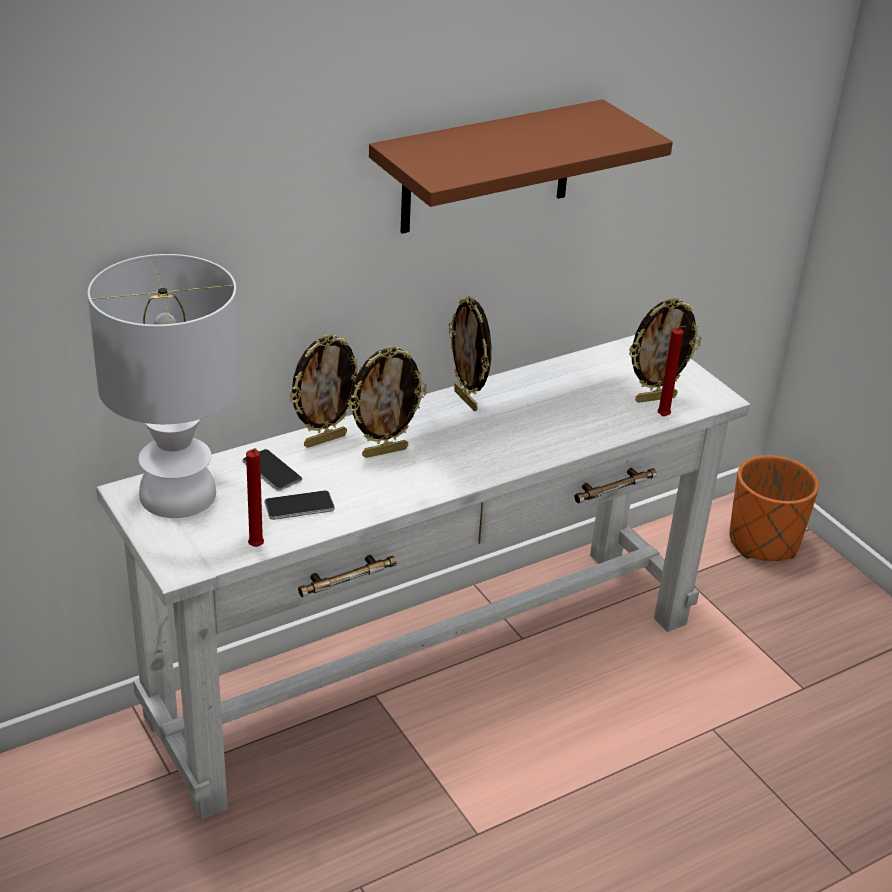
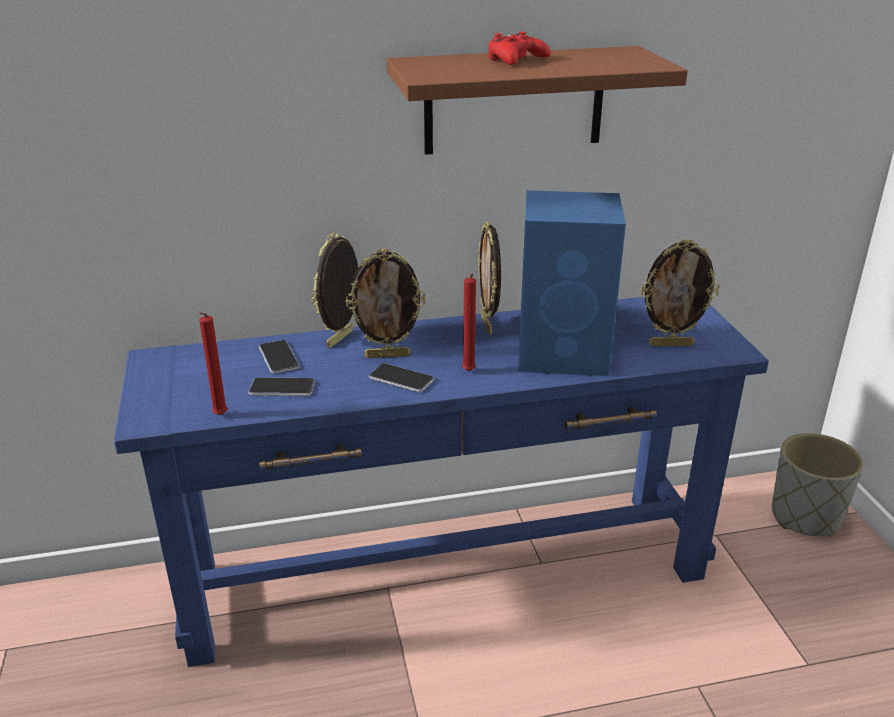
camera: 20 degrees right, 5 degrees down
(176, 493) = (187, 364): white table lamp -> none
(324, 439) = (341, 340): picture frame -> picture frame turned 135 degrees clockwise
(414, 477) = (401, 379): none -> phone
(429, 668) = (446, 573): white console table -> blue console table
(503, 138) = (516, 60): none -> red game controller
(560, 423) = (565, 354): none -> blue speaker
(664, 417) = (672, 361): red candle -> red candle (468, 372)
(763, 542) = (805, 517): orange planter -> grey planter

